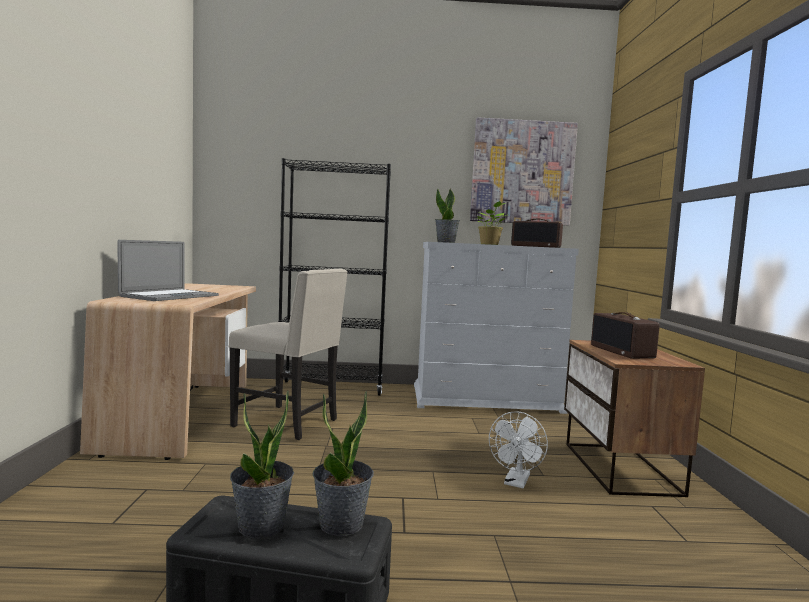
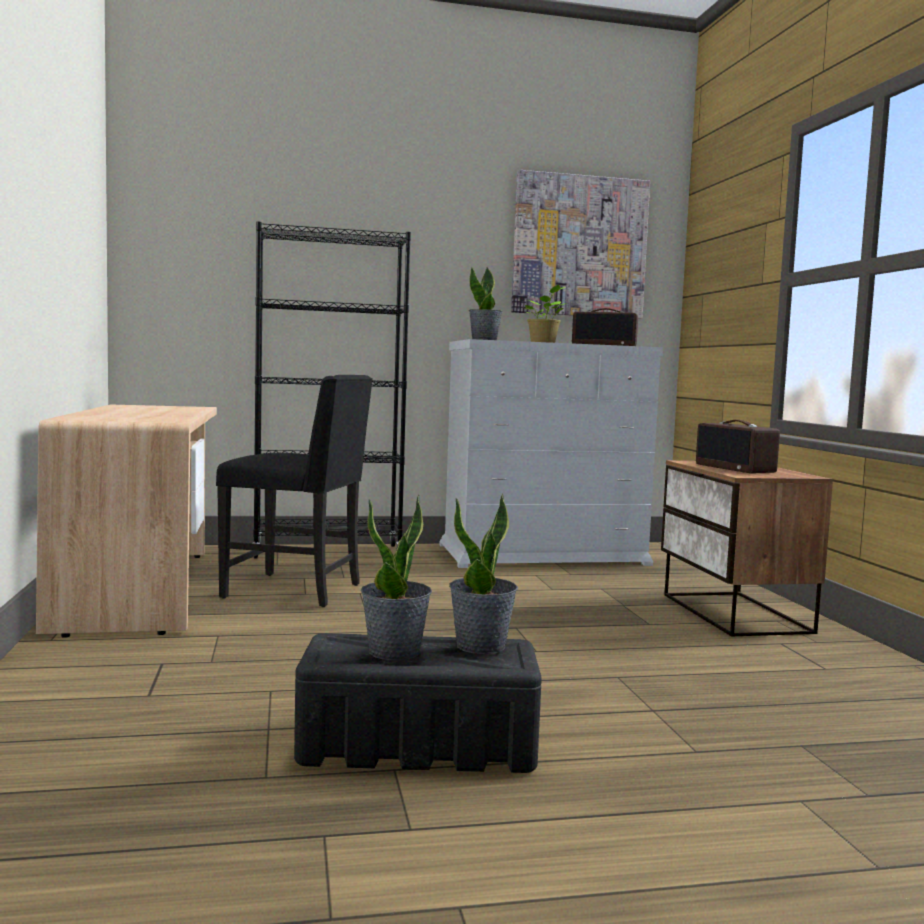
camera: 10 degrees left, 0 degrees up
(170, 296) = (132, 415): laptop -> none
(288, 423) = (296, 591): beige chair -> black chair
(516, 482) = (621, 632): white fan -> none

